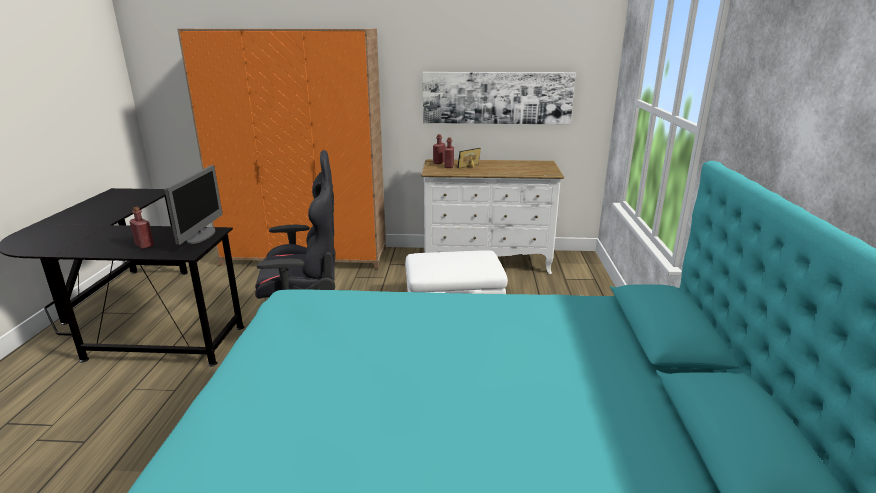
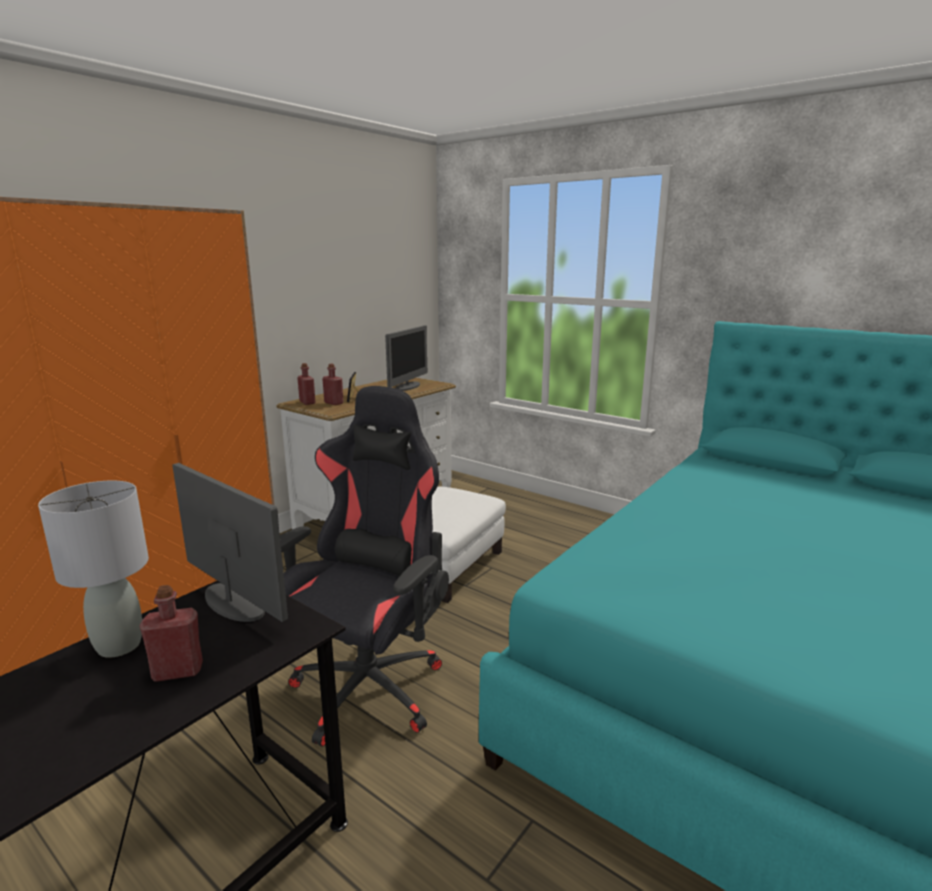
camera: 55 degrees left, 5 degrees down
(158, 231) = (120, 645): none -> grey table lamp
(497, 98) = (342, 309): picture -> none
(525, 168) = (408, 386): none -> monitor

